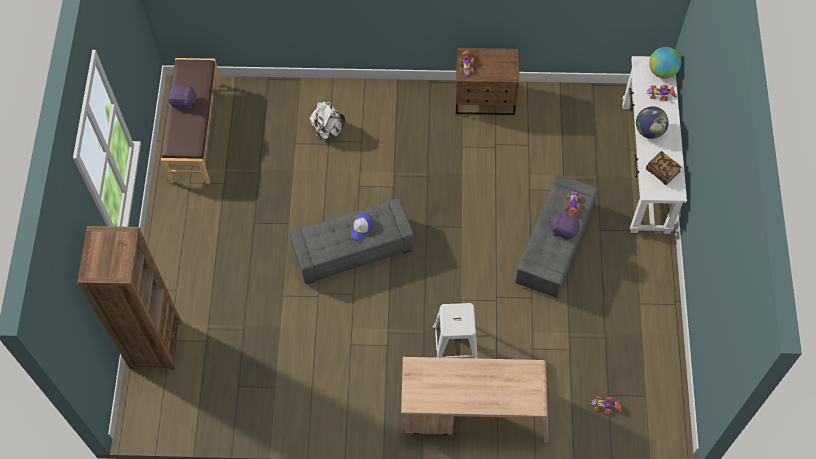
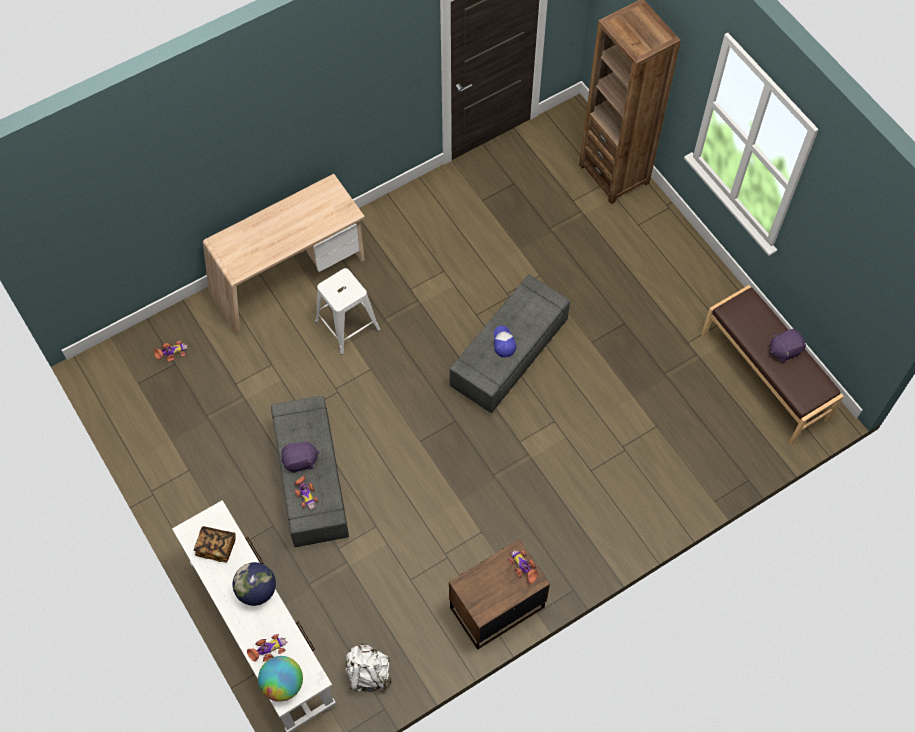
camera: 145 degrees right, 0 degrees up
(327, 129) = (636, 462): white backpack -> white backpack (368, 673)

